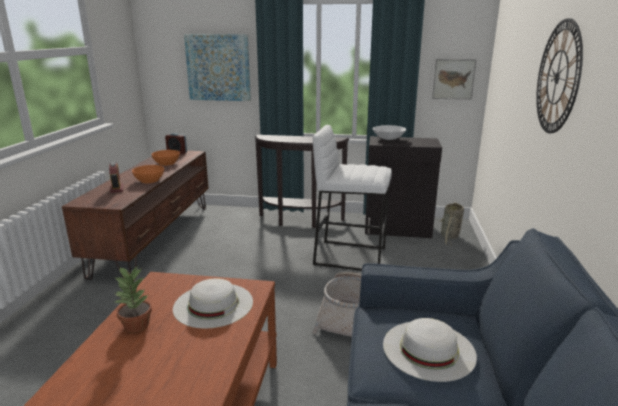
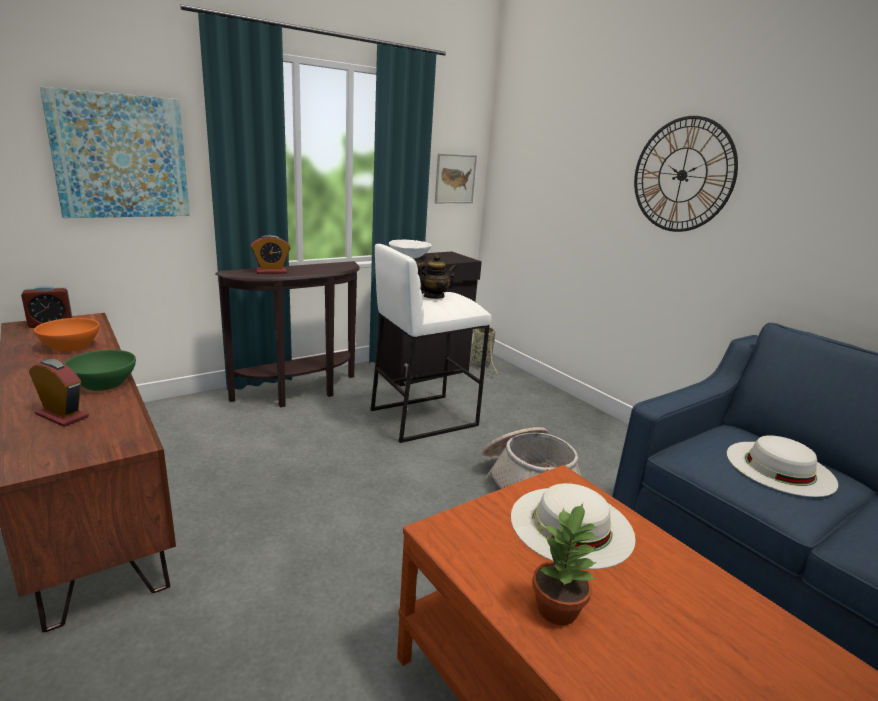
camera: 45 degrees left, 0 degrees up
(149, 180) = (104, 383): orange bowl -> green bowl
(281, 138) = (271, 272): none -> alarm clock
(357, 167) = (433, 296): none -> teapot

